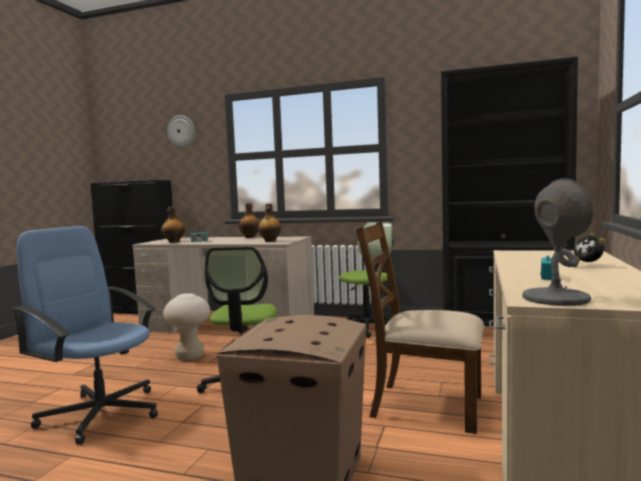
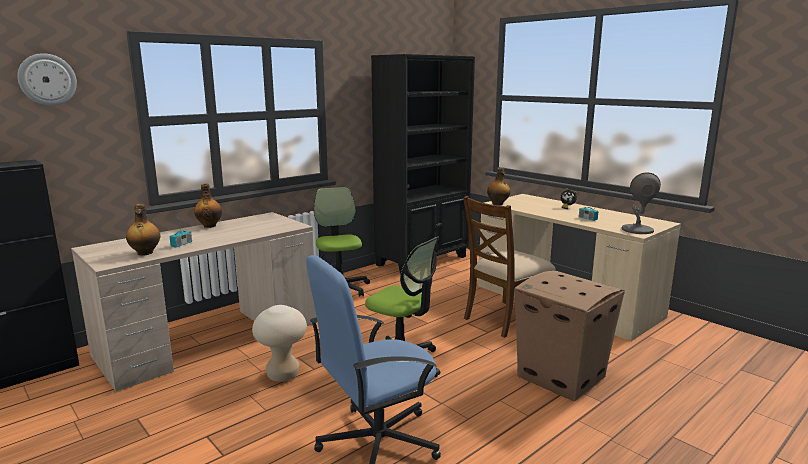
camera: 60 degrees left, 10 degrees up
(270, 241) = (272, 226): bottle -> bottle (498, 204)

